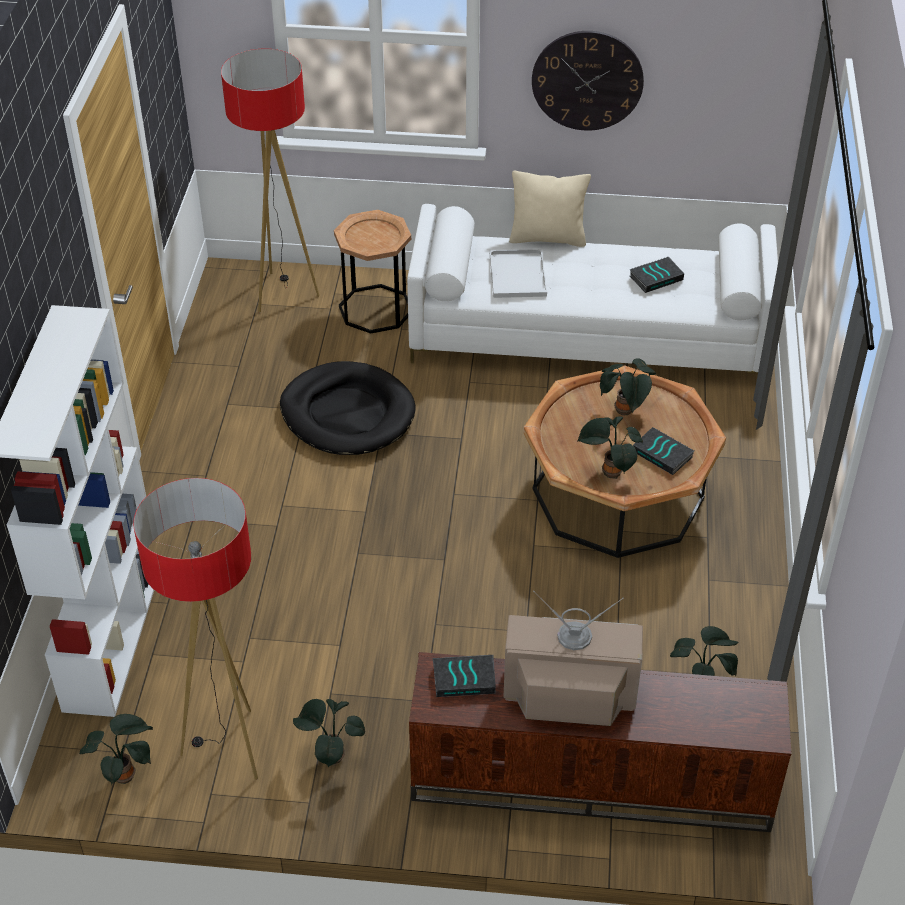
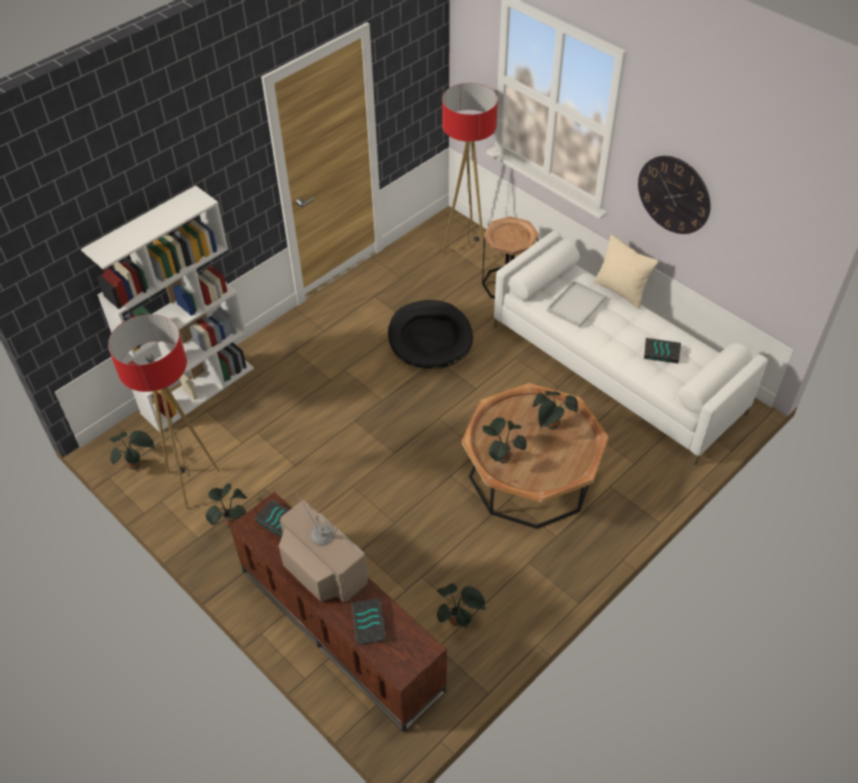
camera: 40 degrees right, 5 degrees up
(663, 454) = (546, 466): book -> book (369, 624)

